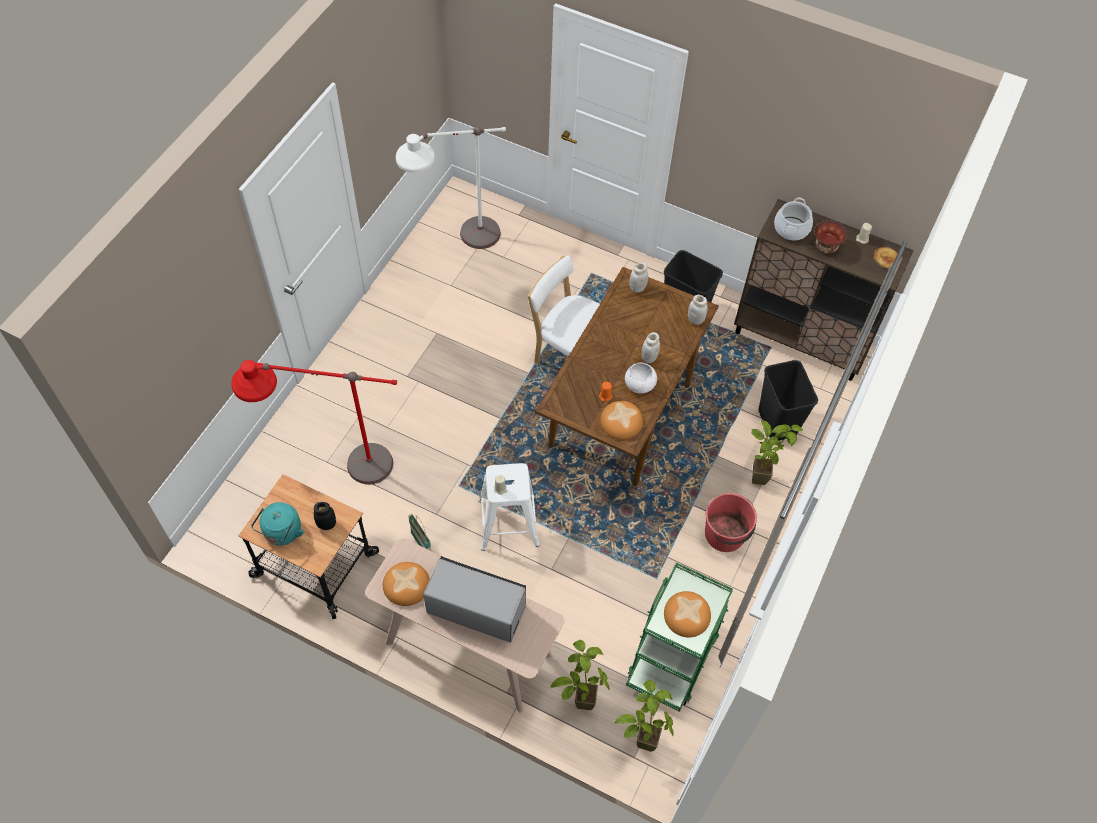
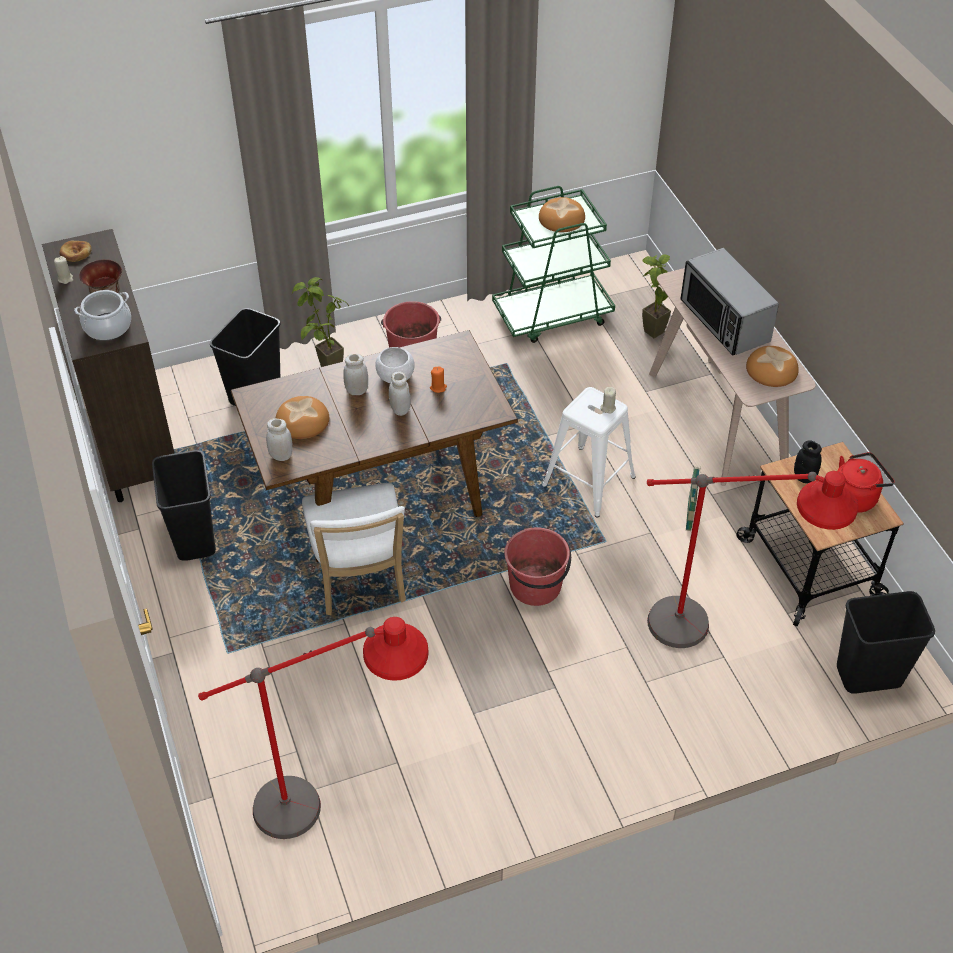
camera: 135 degrees left, 10 degrees down
(231, 512) = (868, 676): none -> black trash can
(282, 533) = (856, 497): turquoise kettle -> red kettle
(459, 248) = (335, 806): white floor lamp -> red floor lamp
(472, 425) = (536, 586): none -> red bucket
(621, 422) = (450, 360): bread -> bread (303, 420)
(639, 738) = (634, 291): potted plant -> none
(695, 320) = (269, 391): white jar -> white jar (400, 409)

